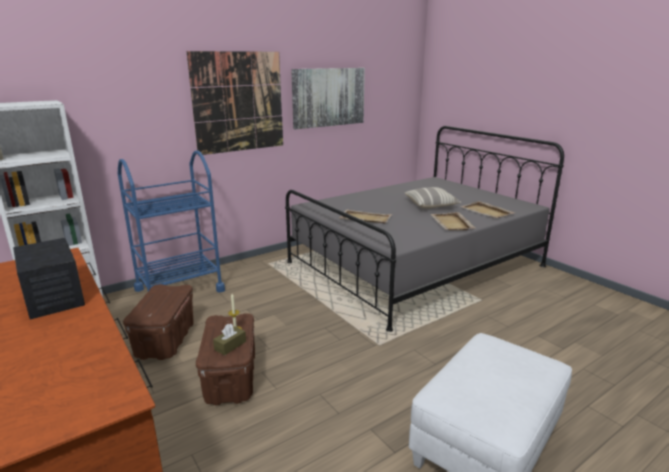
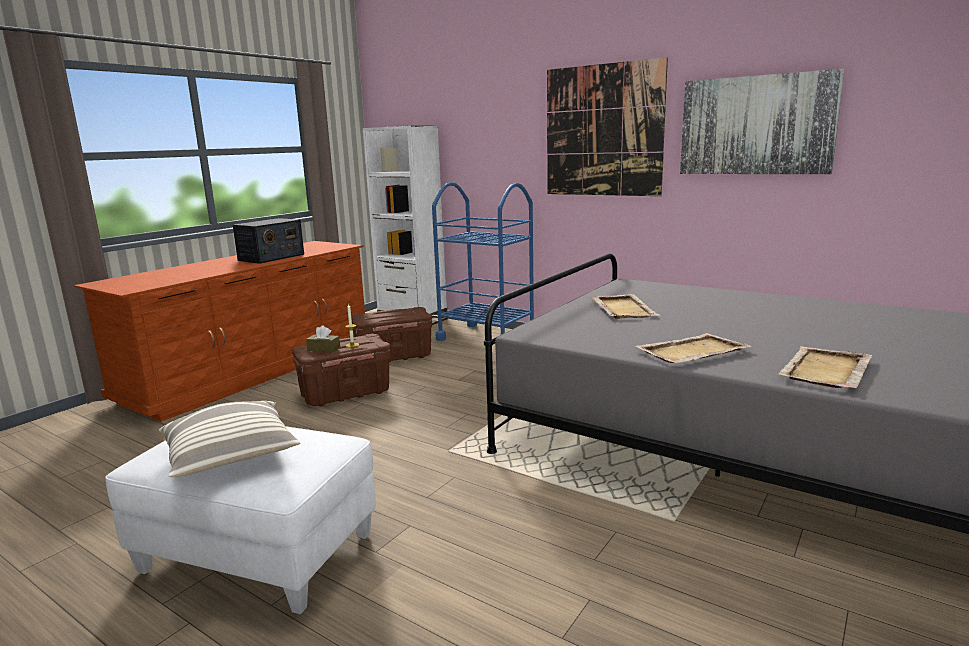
camera: 70 degrees right, 5 degrees down
(431, 205) = (769, 332): pillow -> pillow (232, 456)

